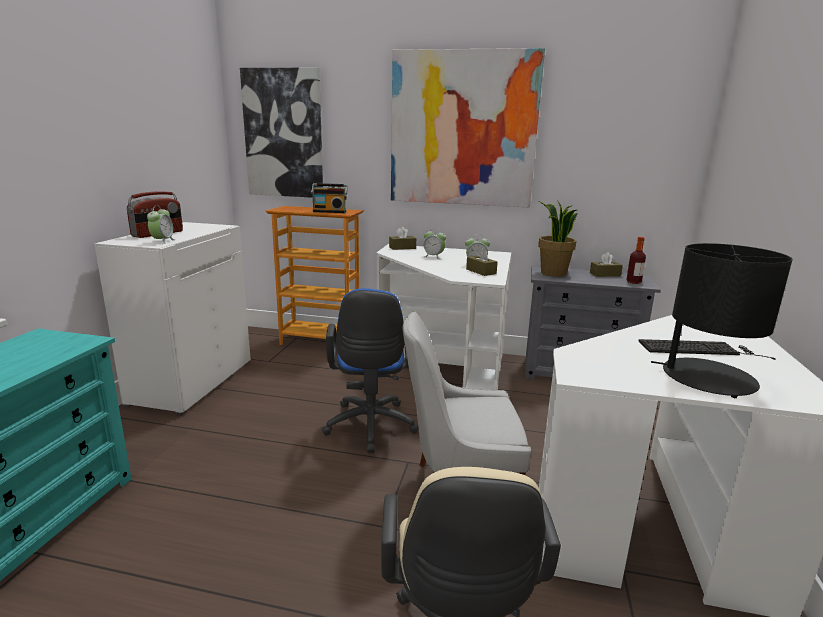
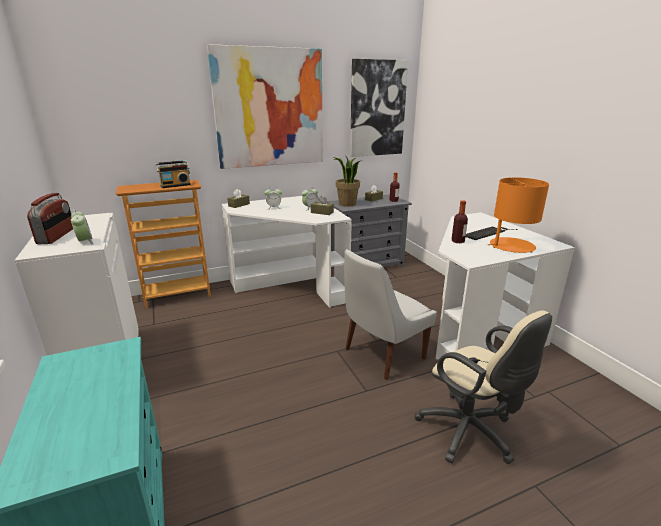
camera: 35 degrees left, 5 degrees up
(283, 134) = (106, 119): picture -> picture (377, 109)
(370, 428) = (291, 341): blue office chair -> none
(613, 346) = (457, 241): none -> bottle
(706, 378) = (511, 246): black table lamp -> orange table lamp

